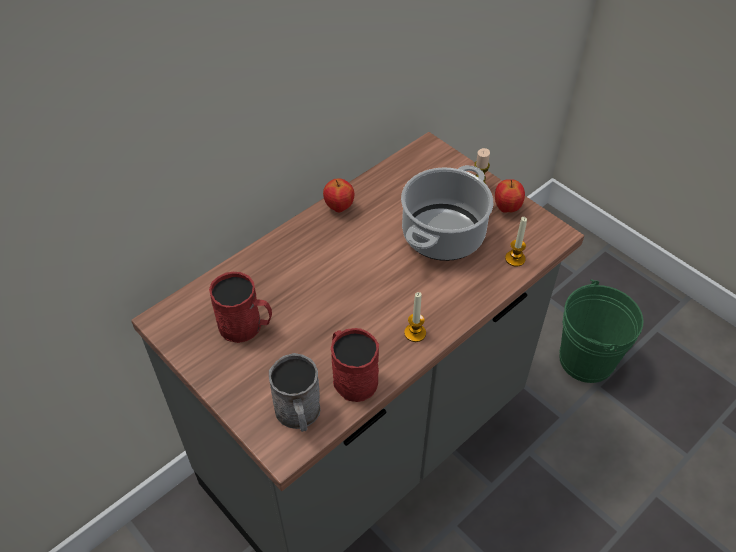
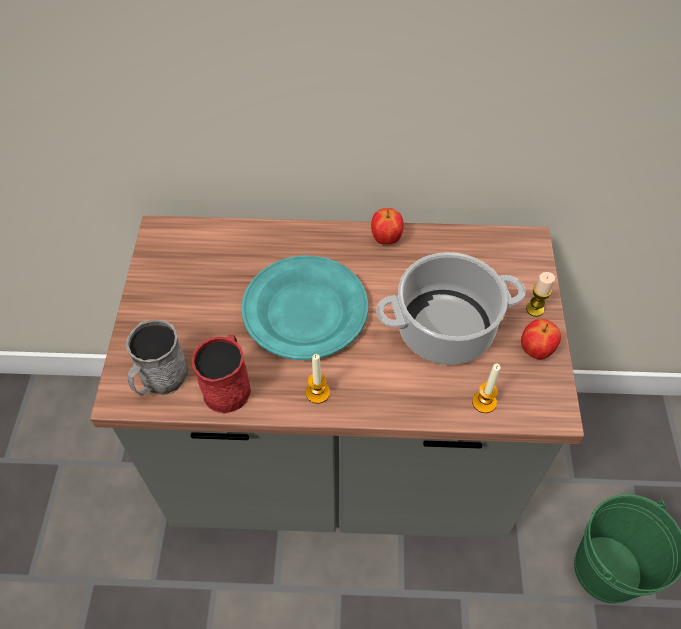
camera: 45 degrees right, 5 degrees up
(246, 326) = (206, 281): red mug -> none
(342, 291) = (305, 310): none -> turquoise plate

